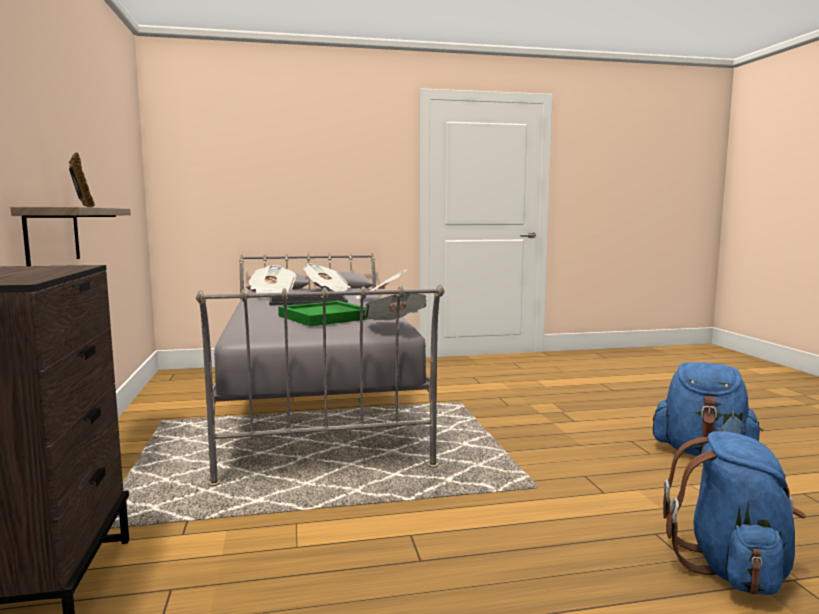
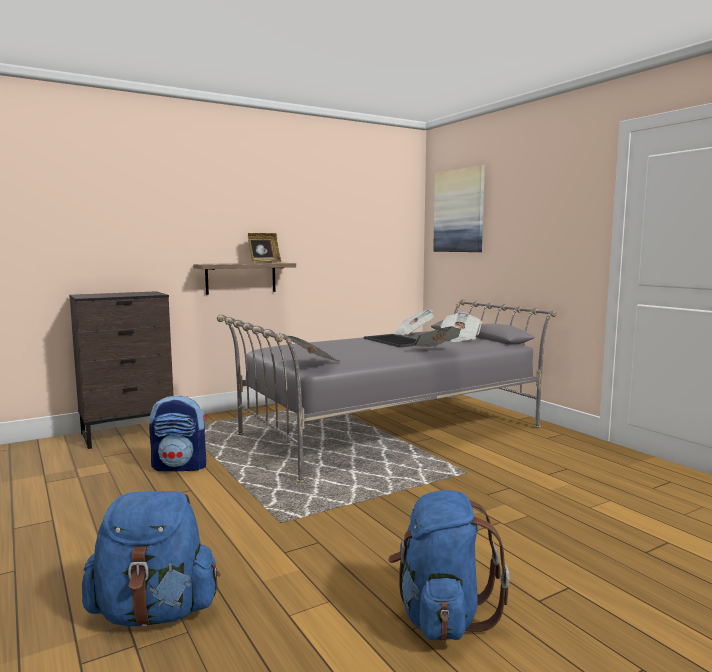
camera: 70 degrees right, 0 degrees up
(216, 149) = (459, 211): none -> picture
(308, 539) = (181, 466): none -> backpack
(326, 317) = (328, 350): green tray -> none

